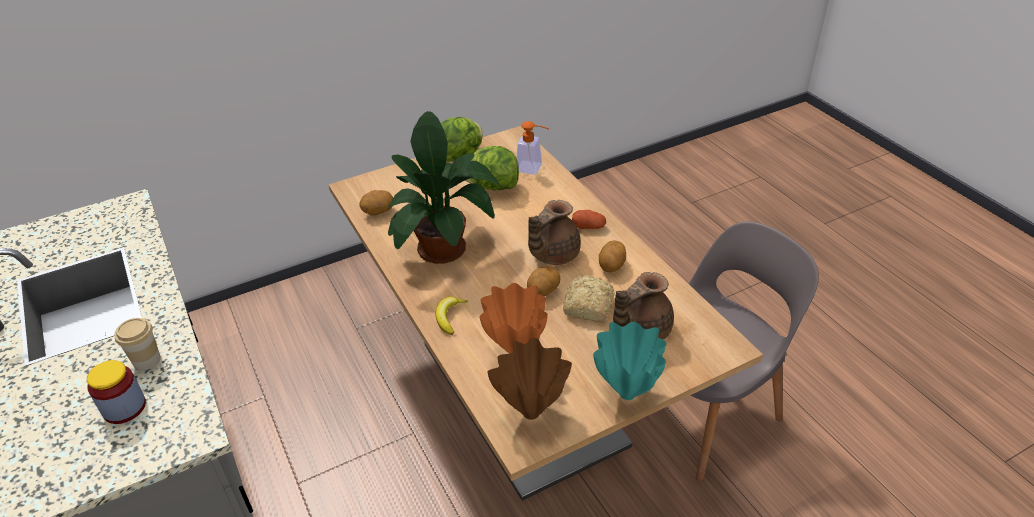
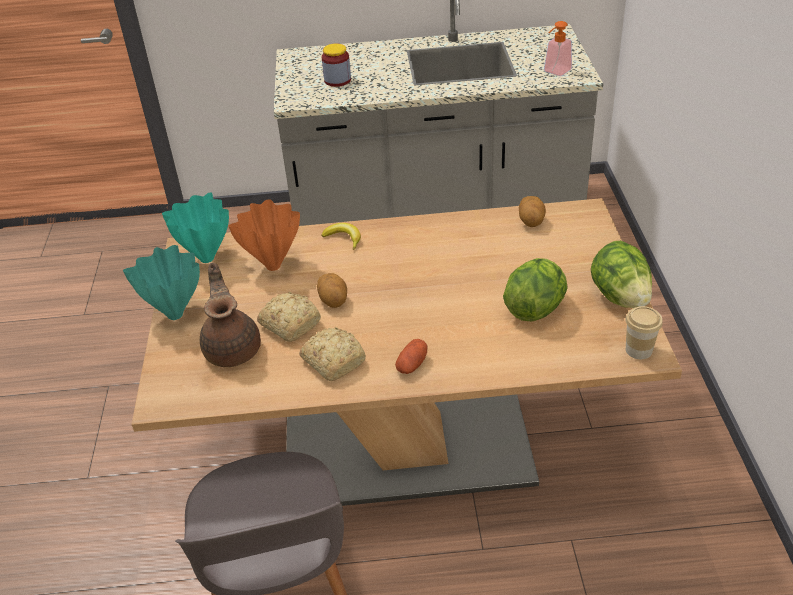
camera: 115 degrees right, 0 degrees up
(147, 360) = (375, 86): cup -> cup (638, 350)
(444, 245) = (448, 253): potted plant -> none
(532, 412) = (206, 259): brown vase -> turquoise vase
(533, 169) = (559, 352): soap dispenser -> soap dispenser (555, 72)
(552, 254) = (383, 322): brown teapot -> none
(612, 266) = (333, 360): potato -> bread

